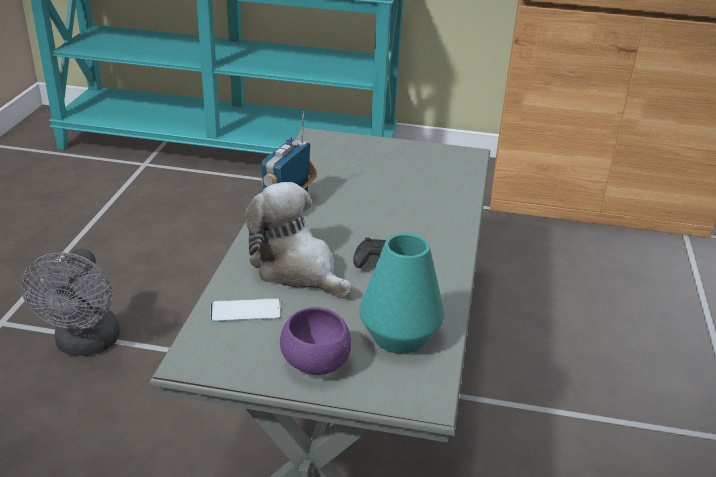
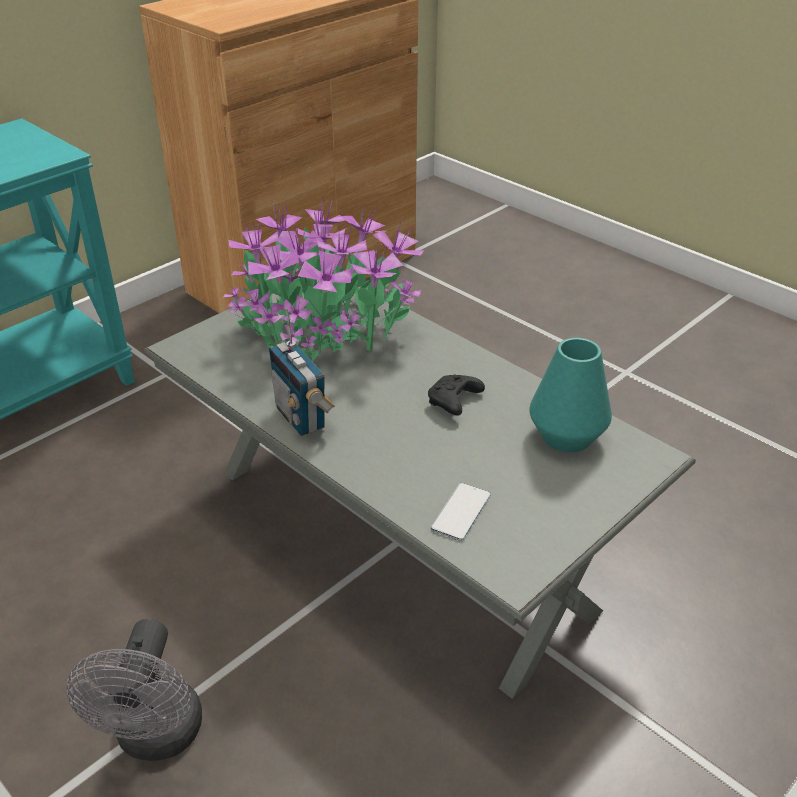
camera: 55 degrees left, 5 degrees up
(85, 345) = (156, 738): grey fan -> grey fan turned 60 degrees clockwise
(297, 269) = (419, 454): plush toy -> none
(315, 364) = (571, 498): purple bowl -> none
(403, 178) = (324, 330): none -> potted plant

